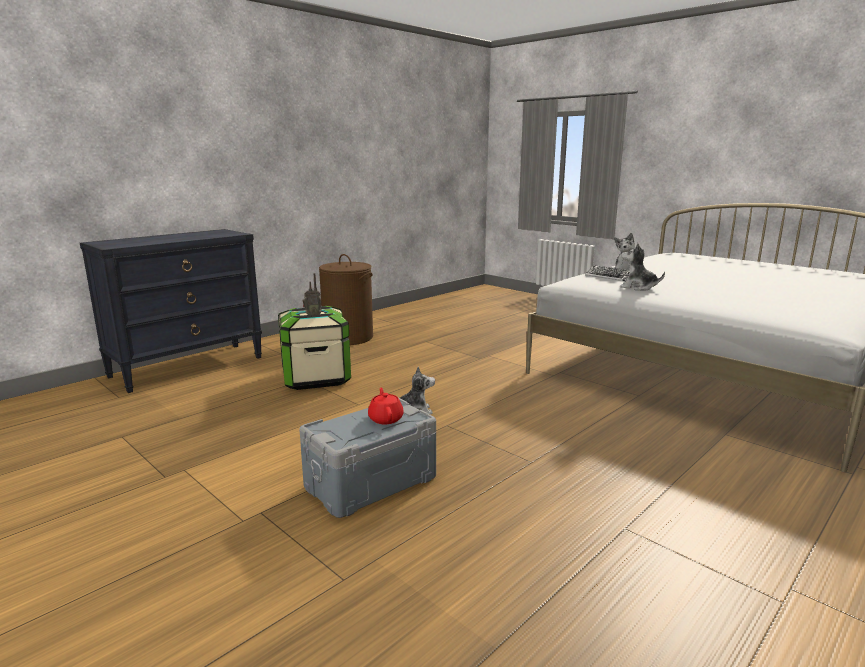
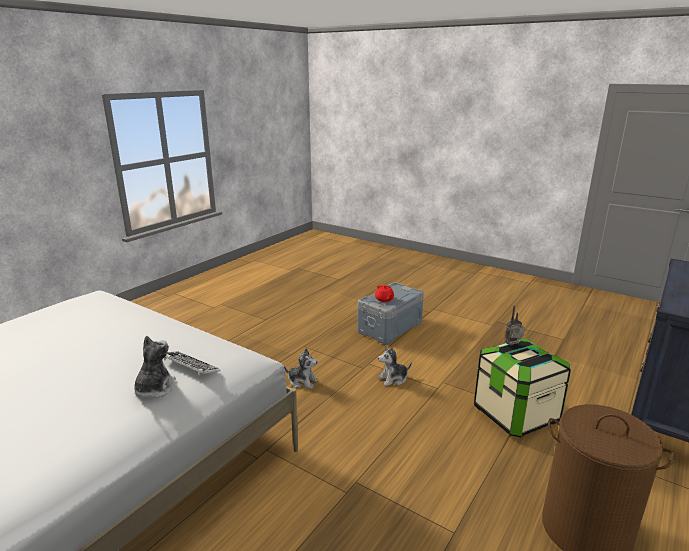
camera: 170 degrees right, 5 degrees up
(638, 287) = (181, 341): plush toy -> plush toy (302, 381)

